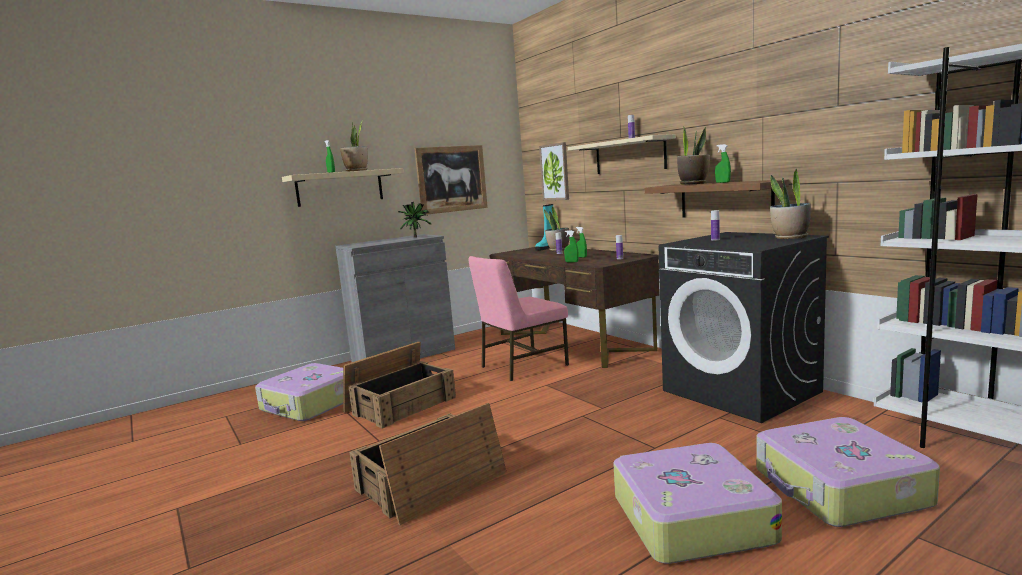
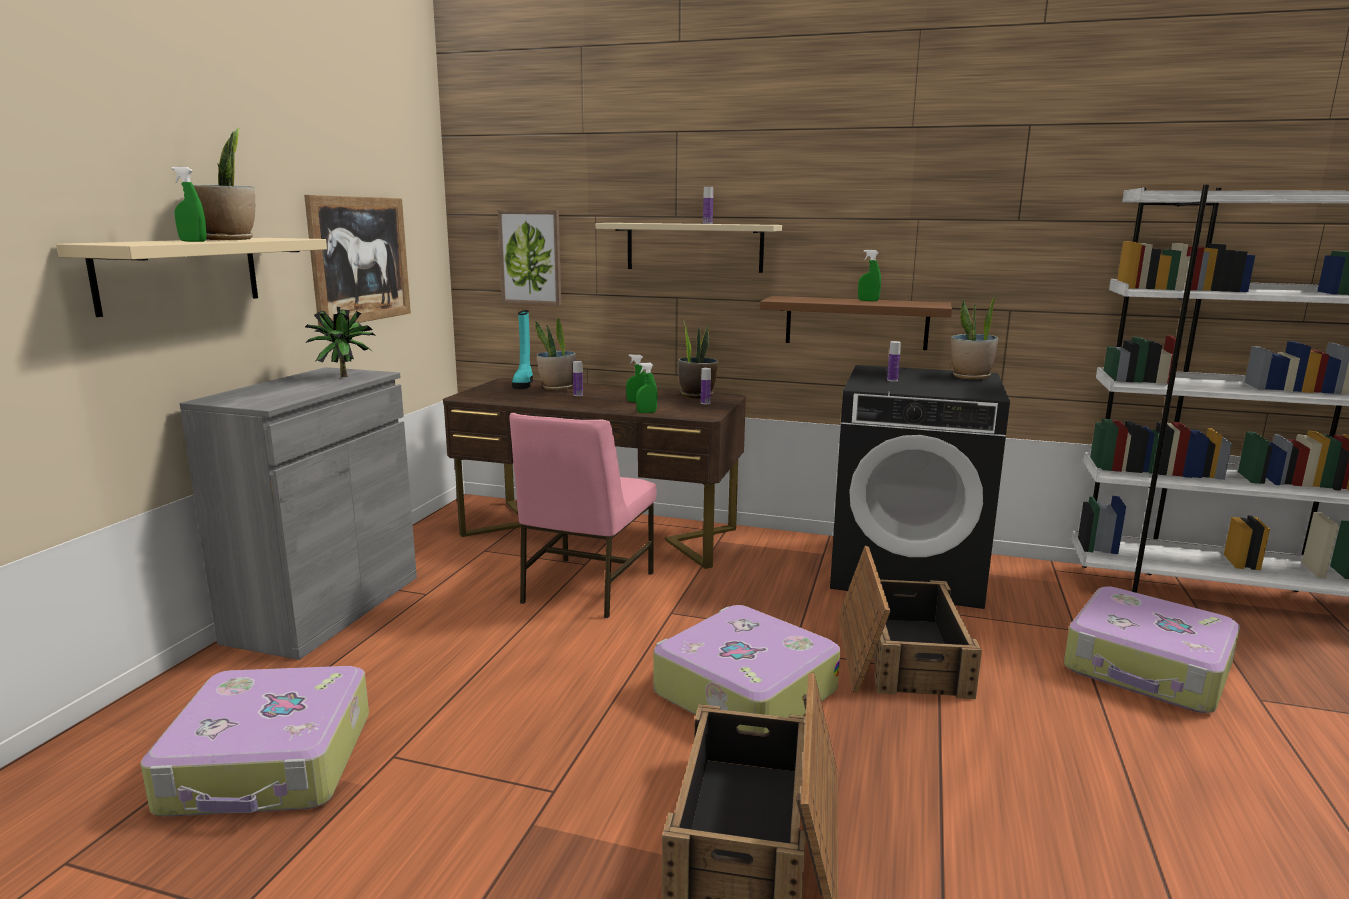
camera: 40 degrees left, 5 degrees up
(400, 404) = (480, 708): crate -> crate (898, 654)
(689, 518) = (1101, 753): suitcase -> suitcase (743, 692)
(693, 184) = (824, 299): potted plant -> potted plant (697, 395)

